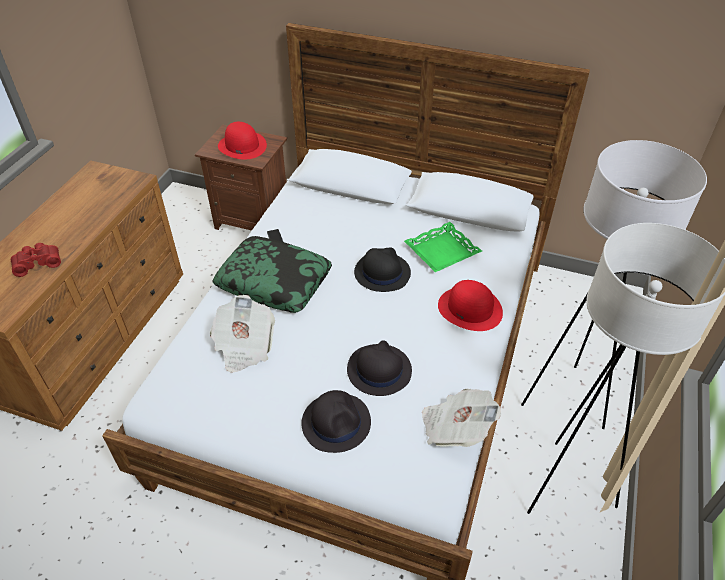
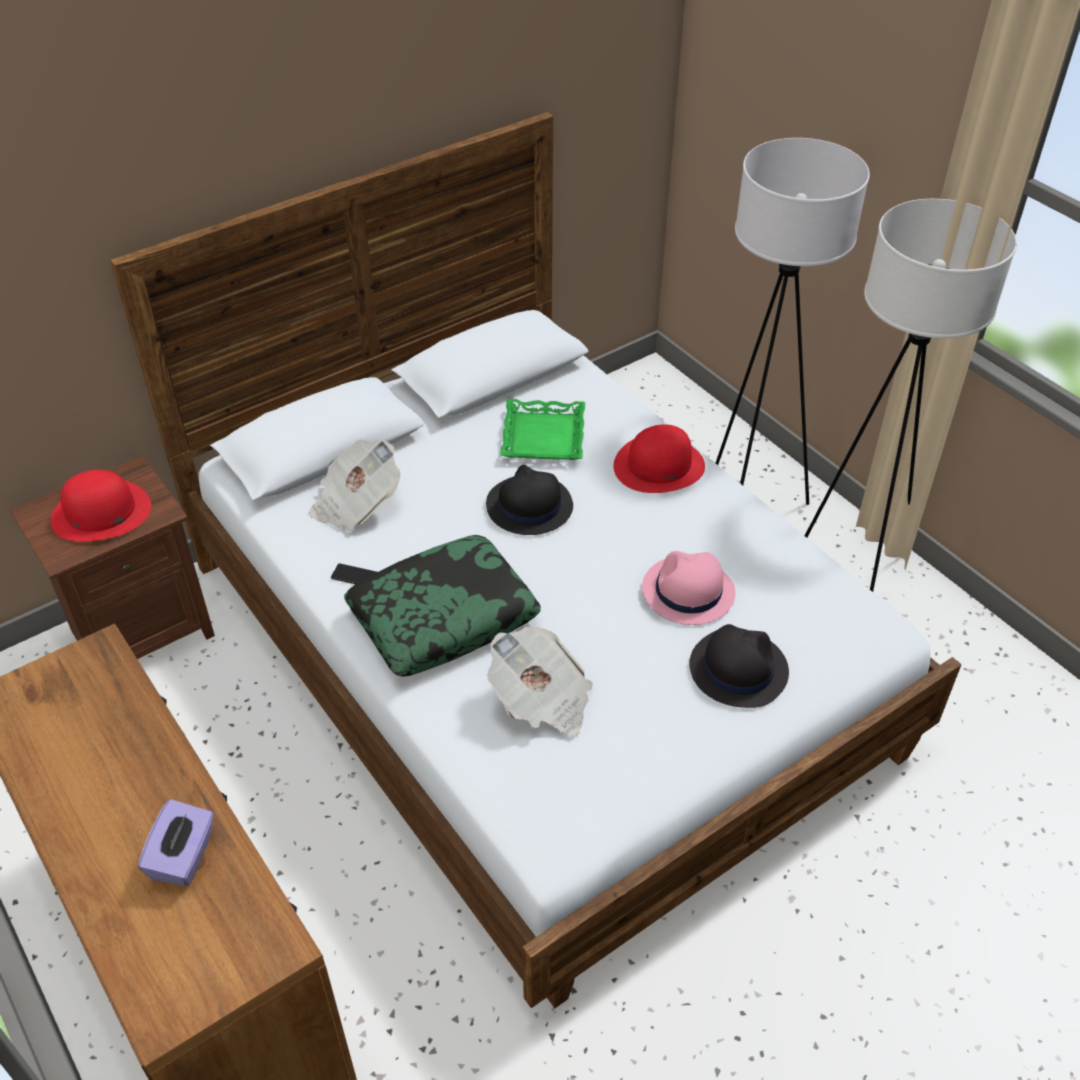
camera: 55 degrees left, 0 degrees up
(37, 262) = (184, 857): red binoculars -> purple tissue box
(378, 370) = (687, 592): black hat -> pink hat
(455, 428) = (820, 572): newspaper -> newspaper (356, 503)

